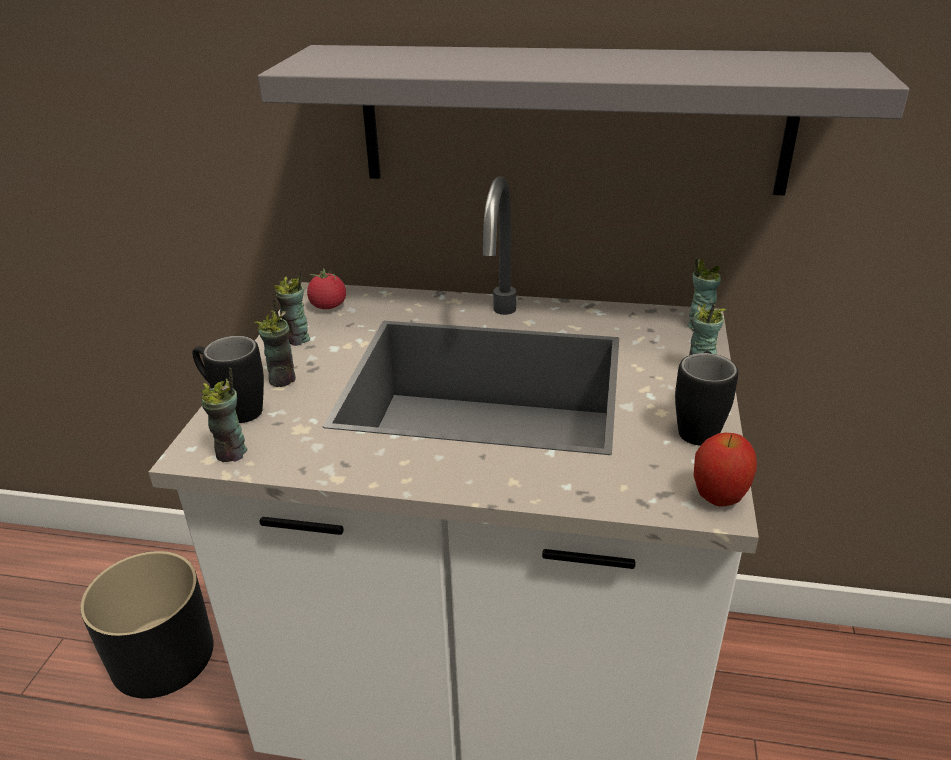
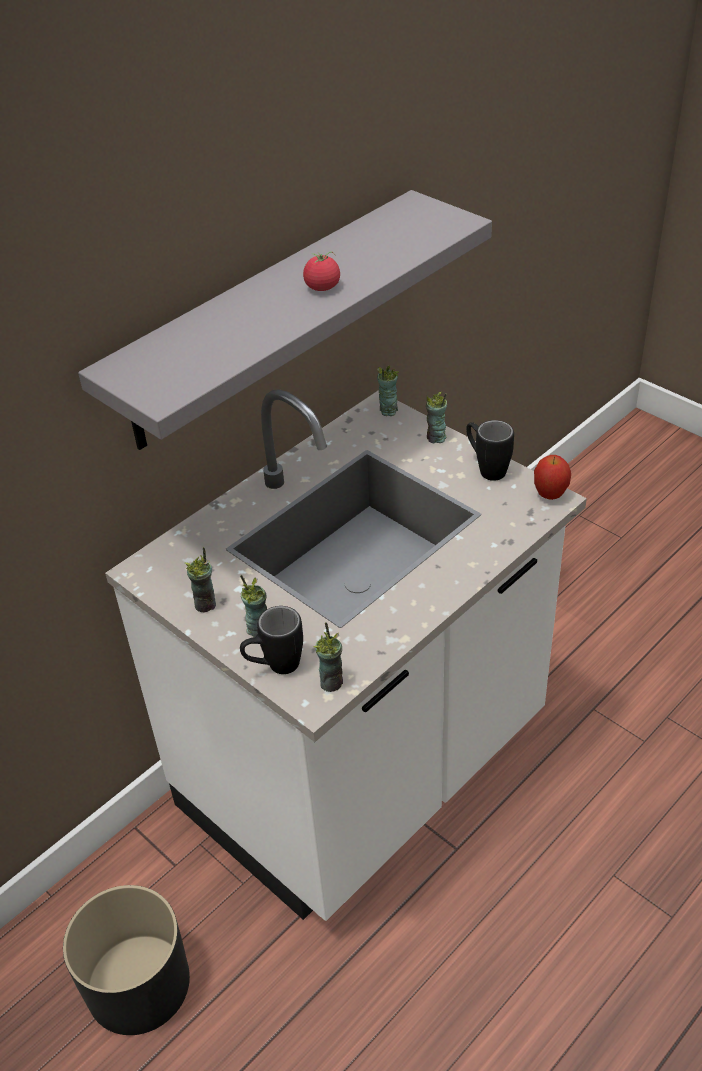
camera: 55 degrees left, 10 degrees up
(328, 306) = (169, 570): tomato -> tomato (322, 287)

